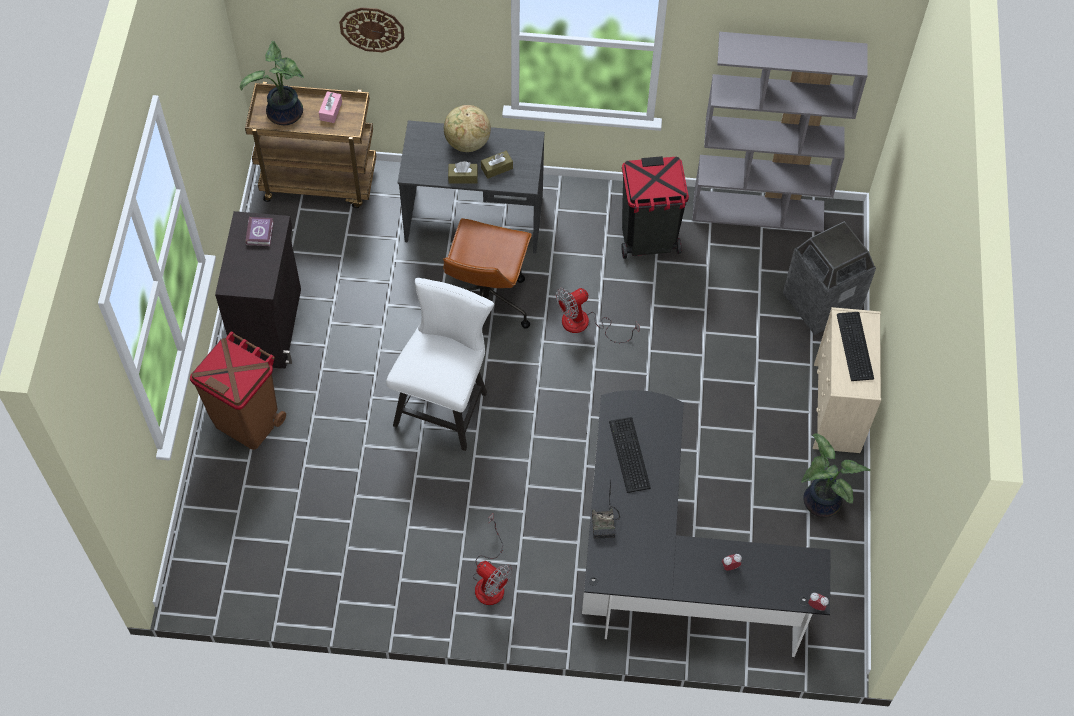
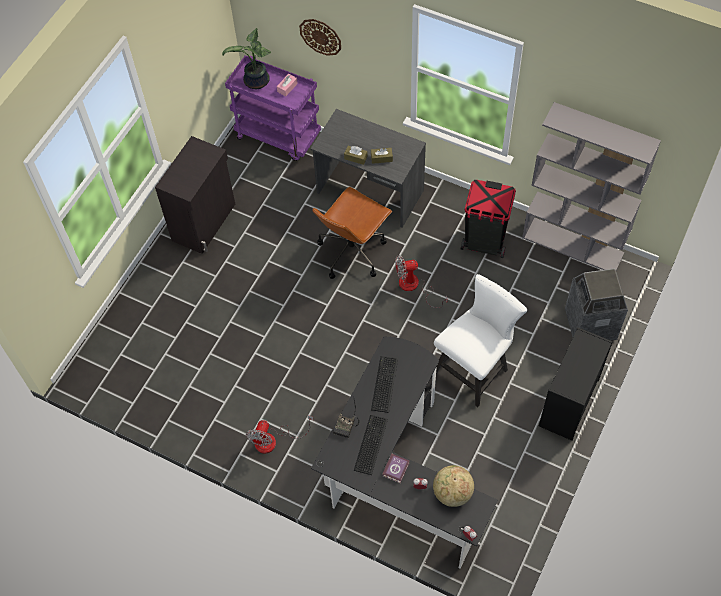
camera: 25 degrees right, 0 degrees up
(247, 421) = (162, 281): brown trash can -> none
(260, 232) = (202, 155): book -> book (396, 469)
(320, 181) = (279, 136): brown cart -> purple cart
(445, 404) = (295, 310): white chair -> white chair (474, 368)
(467, 143) = (369, 135): globe -> globe (452, 493)
(490, 580) = (273, 440): fan -> fan turned 45 degrees clockwise
(819, 501) = (526, 464): potted plant -> none
(837, 409) = (568, 403): beige dresser -> black dresser
(853, 347) = (580, 361): keyboard -> keyboard (369, 445)

